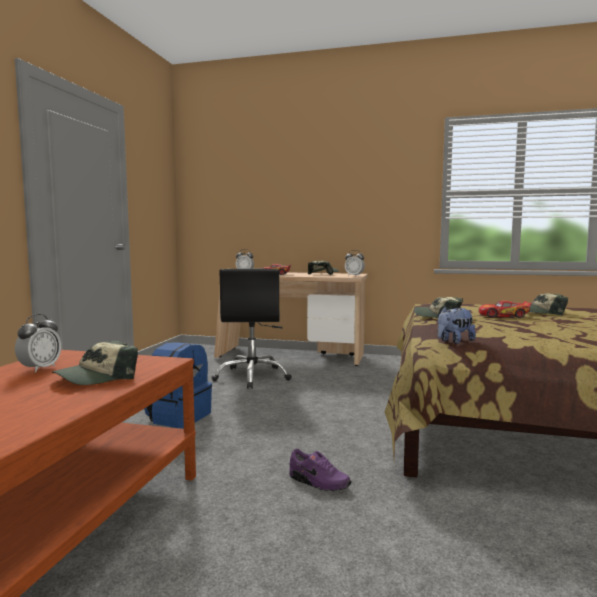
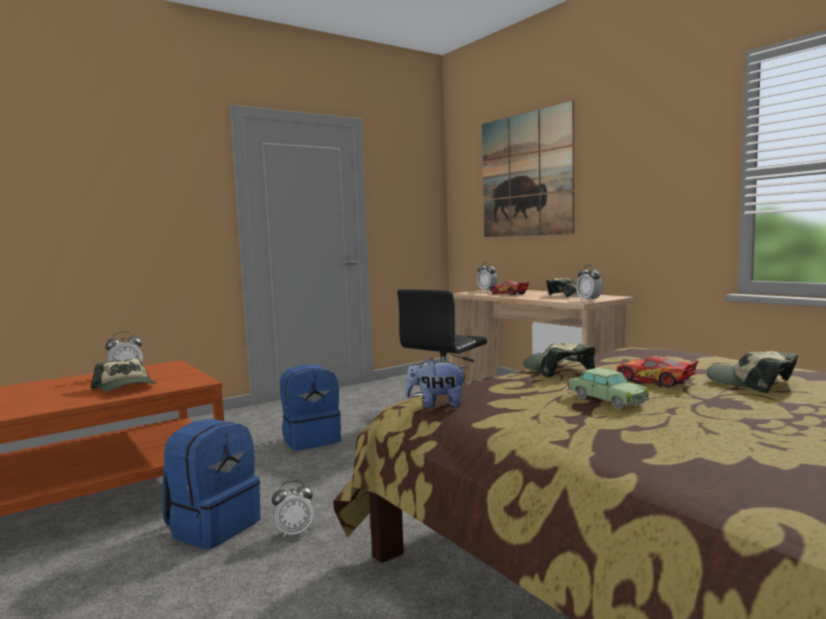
camera: 40 degrees right, 0 degrees up
(97, 378) = (126, 387): cap -> cap turned 120 degrees counterclockwise
(241, 504) = (213, 527): none -> blue backpack
(268, 180) = (525, 175): none -> picture
(318, 482) = (294, 532): purple shoe -> alarm clock
(523, 326) = (607, 400): none -> toy car

